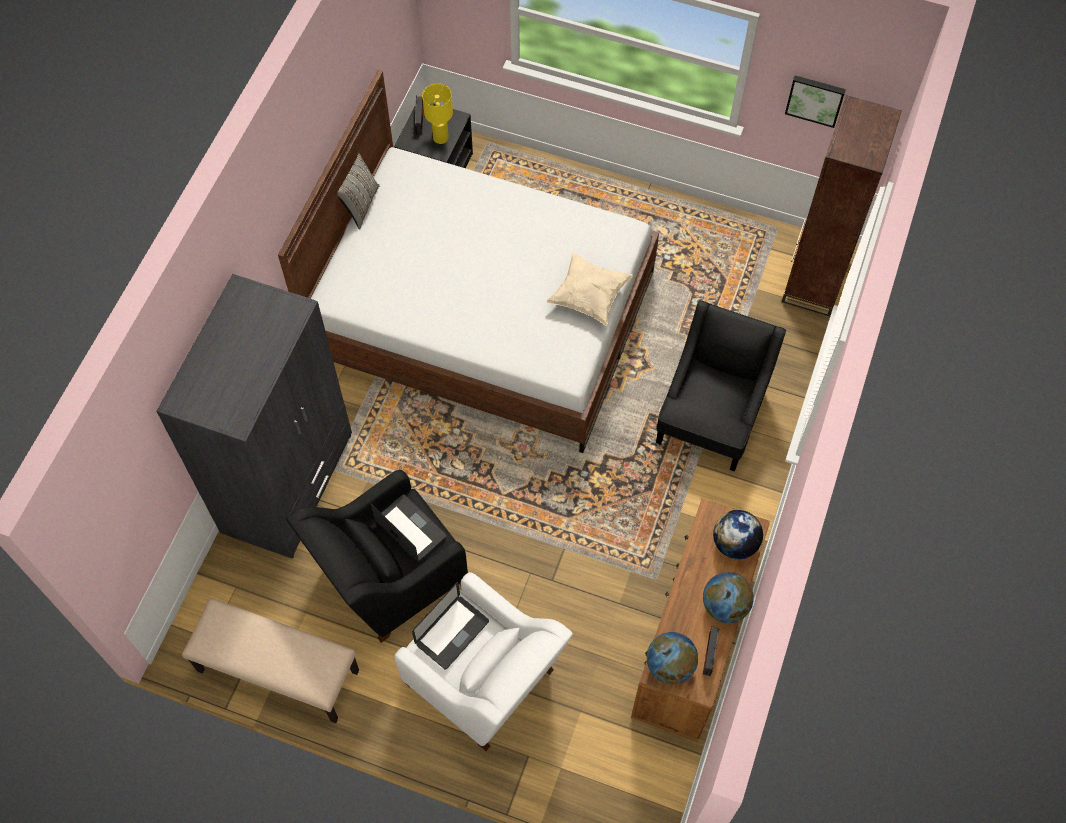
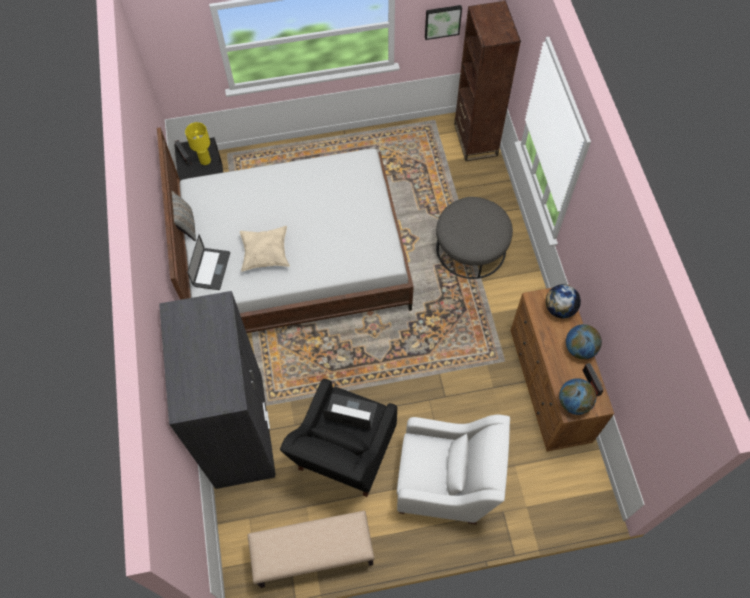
camera: 30 degrees left, 0 degrees up
(452, 633) = (421, 462): laptop -> laptop (212, 269)
(589, 296) = (370, 209): beige pillow -> beige pillow (265, 254)
(711, 416) = (471, 248): black armchair -> grey ottoman

